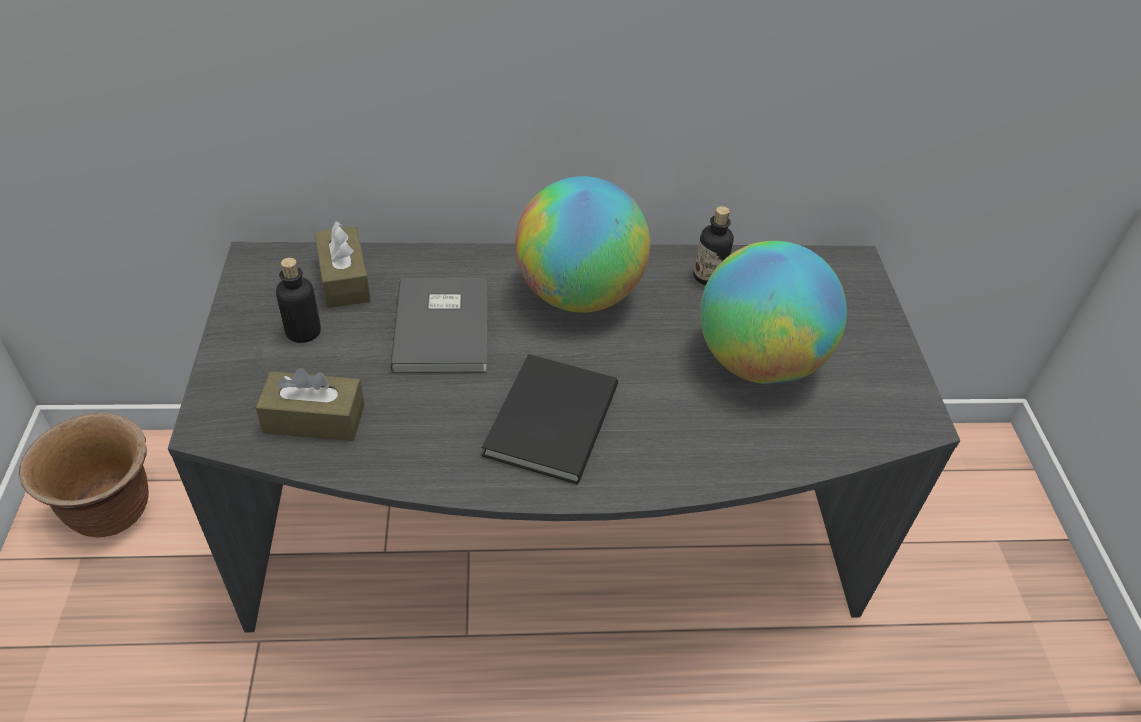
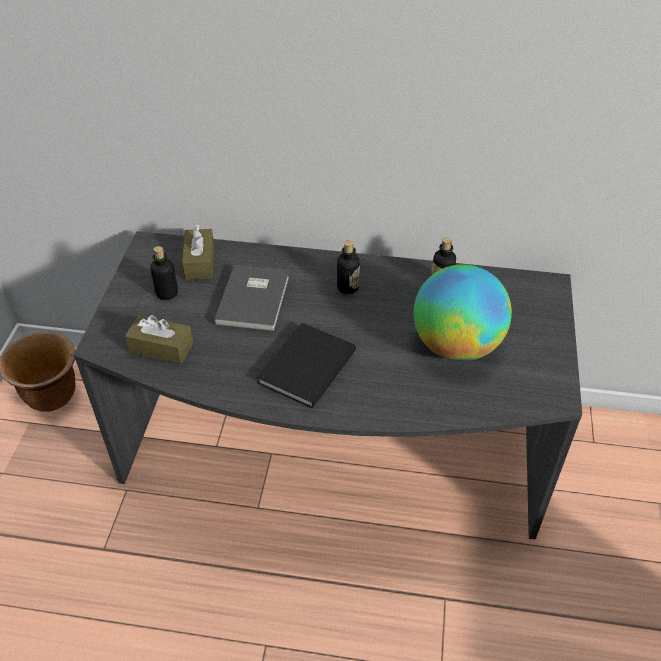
camera: 15 degrees right, 0 degrees up
(578, 294) = (347, 287): globe -> bottle

